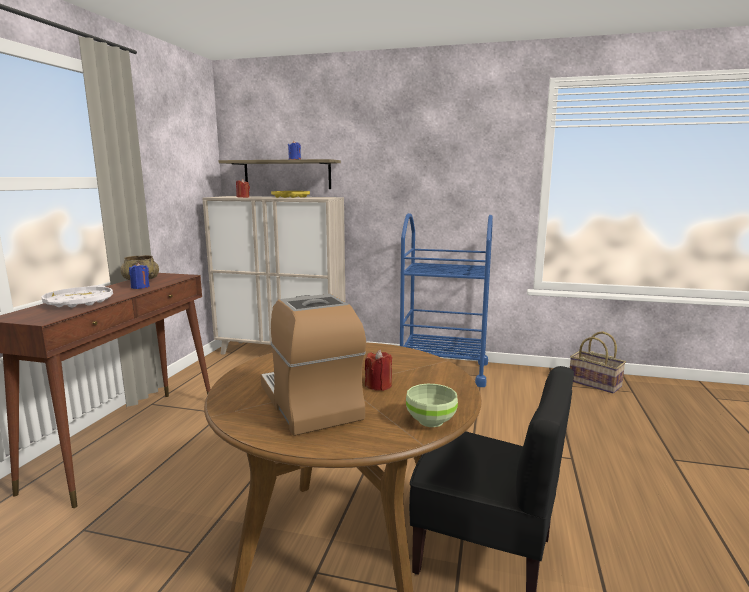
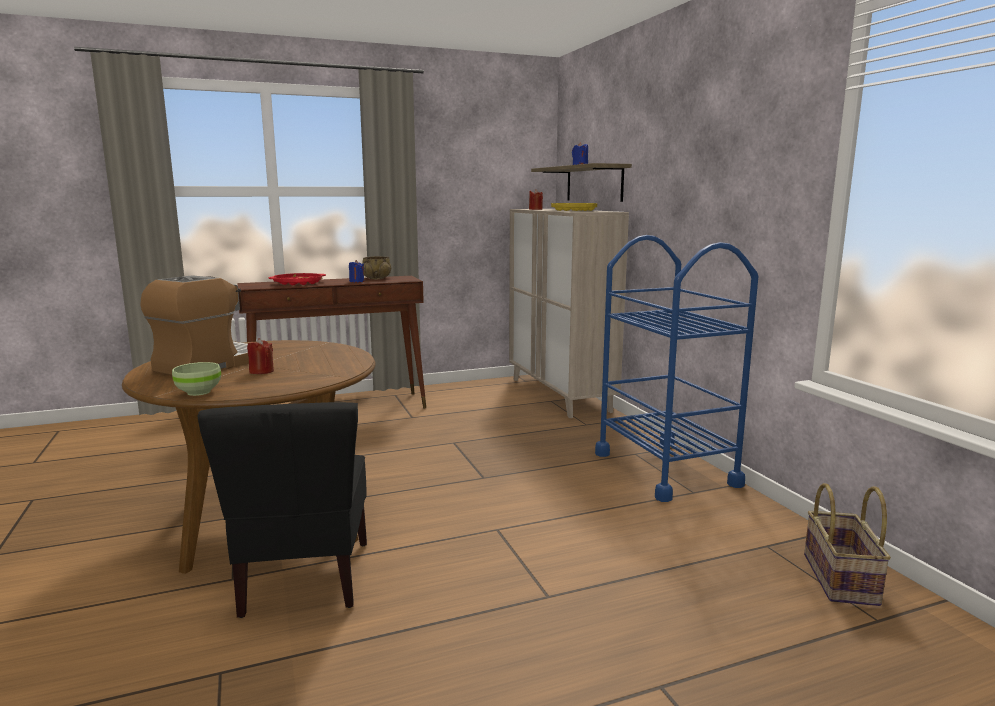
camera: 55 degrees right, 0 degrees up
(79, 302) = (298, 283): white tray -> red tray

